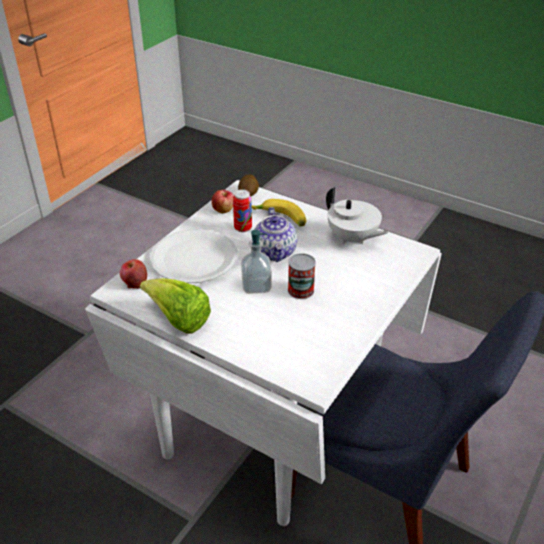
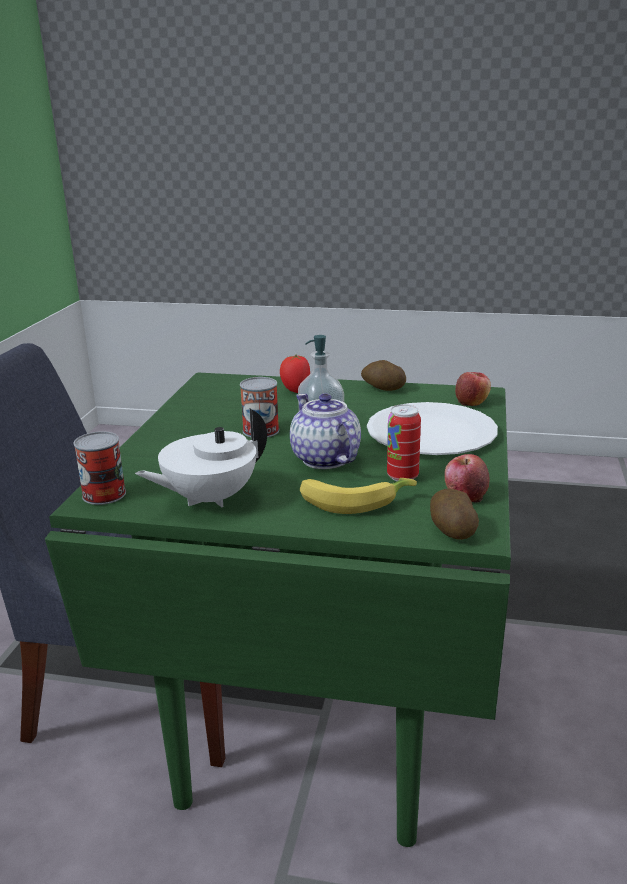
camera: 160 degrees right, 15 degrees down
(178, 320) = (383, 388): lettuce -> potato
(248, 338) = (295, 390): none -> tomato
(273, 425) = (317, 714): white dining table -> green dining table
(352, 238) = (209, 498): white teapot -> white teapot turned 60 degrees counterclockwise
(410, 256) = (104, 494): none -> can

